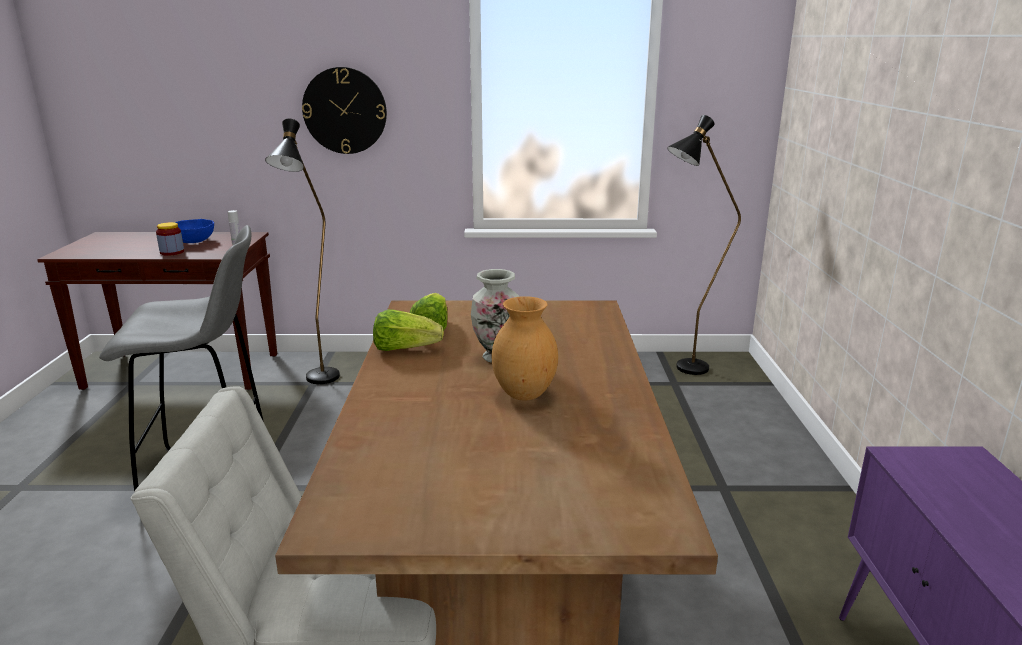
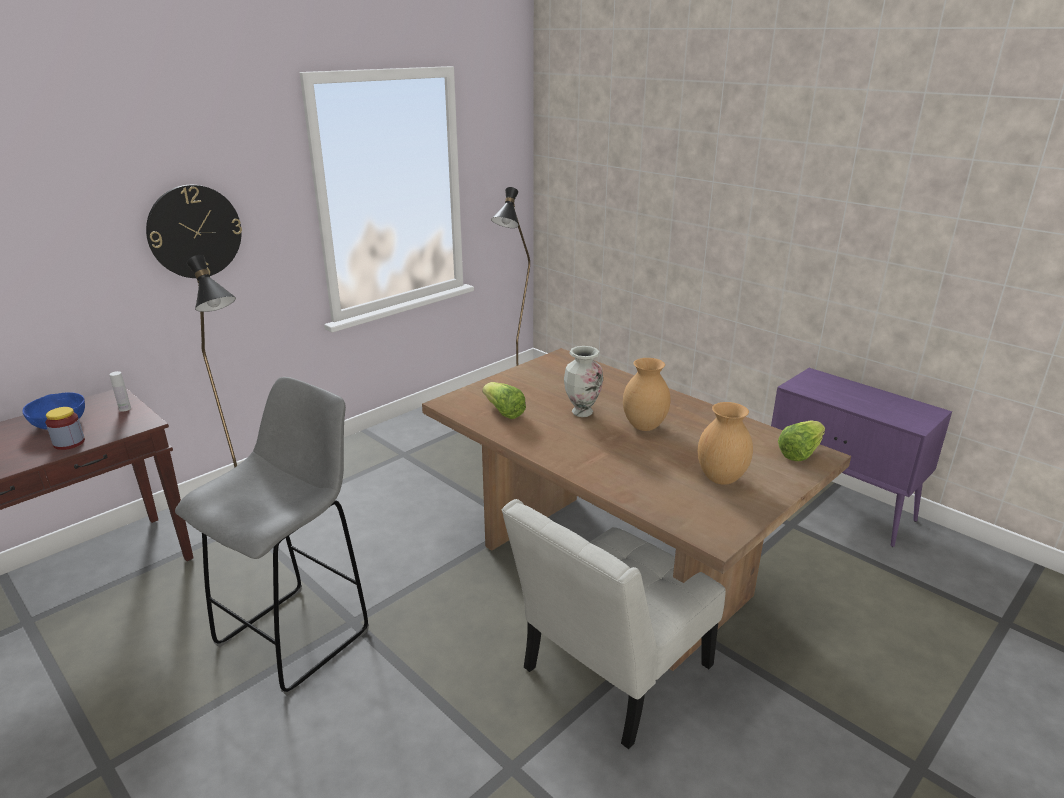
camera: 45 degrees left, 5 degrees up
(404, 349) = (519, 431): lettuce -> lettuce (800, 453)
(478, 480) = (721, 478): none -> brown vase

